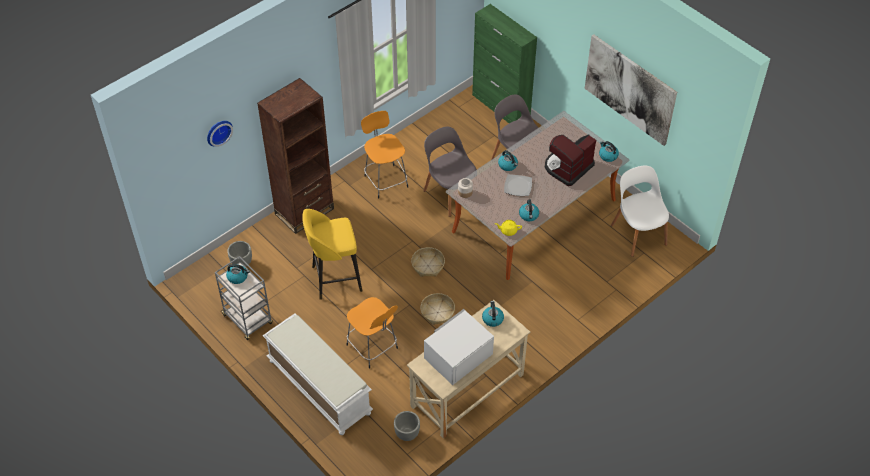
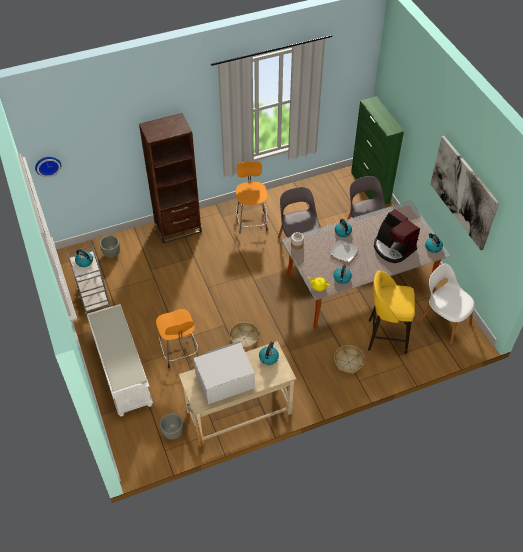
camera: 20 degrees right, 0 degrees up
(218, 132) = (101, 139): wall clock -> wall clock (47, 165)
(335, 279) = (176, 287): yellow stool -> yellow stool (385, 336)
(428, 265) = (254, 298): basket -> basket (348, 362)
(567, 168) = (393, 248): coffee machine -> coffee machine turned 105 degrees counterclockwise
(638, 233) = (443, 322): white chair -> white chair turned 45 degrees counterclockwise

